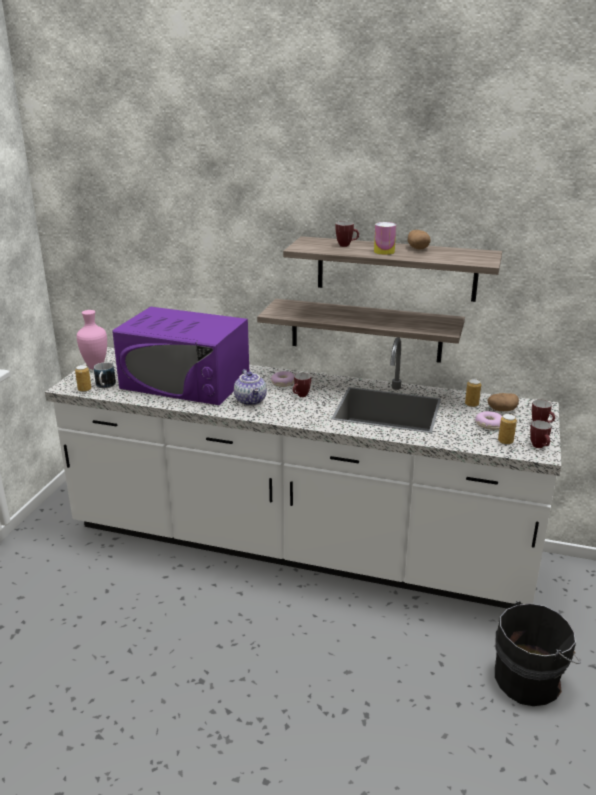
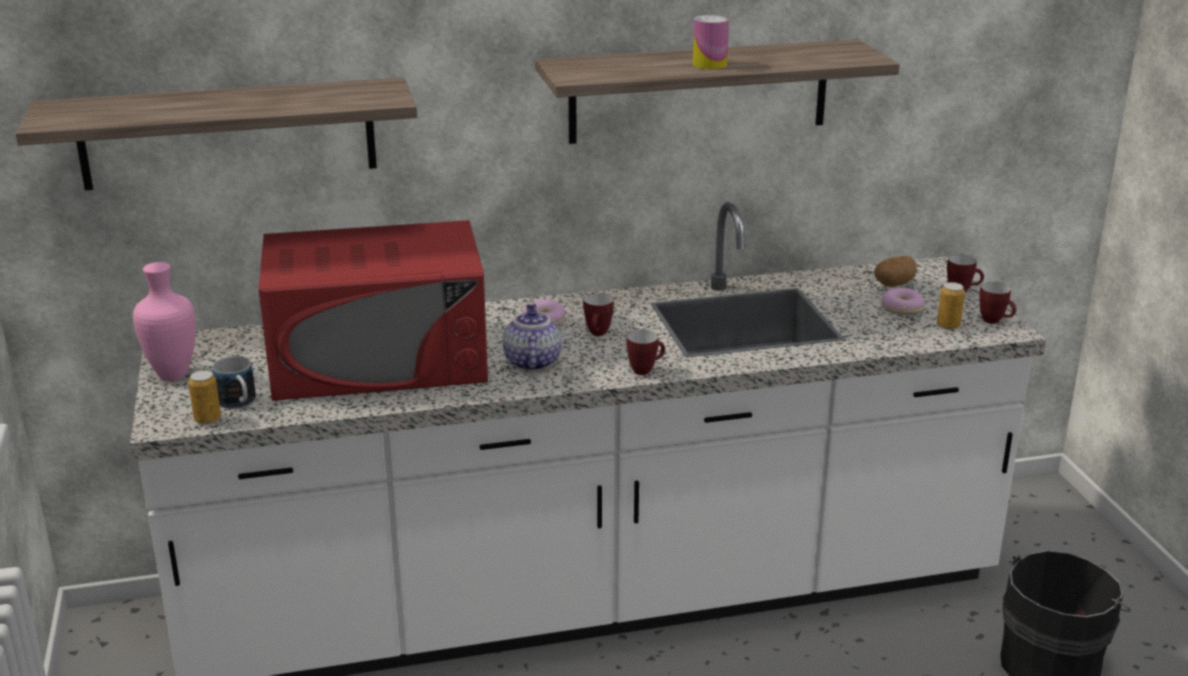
camera: 30 degrees left, 0 degrees up
(185, 382) = (379, 359): purple microwave -> red microwave
(251, 401) = (531, 362): teapot -> teapot turned 135 degrees counterclockwise
(346, 245) = (637, 63): mug -> mug (645, 370)
(365, 330) = (652, 203): shelf -> shelf (228, 134)
(417, 248) = (745, 52): potato -> none
(471, 404) = (847, 286): can -> none

